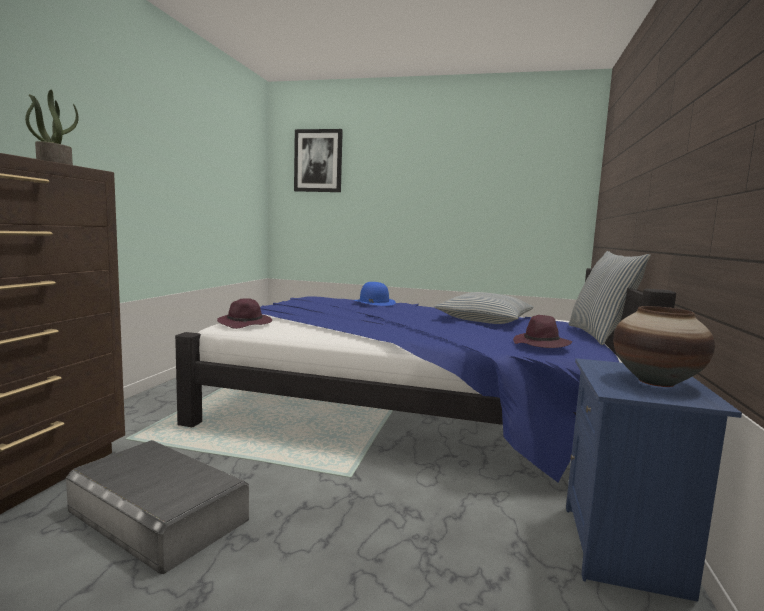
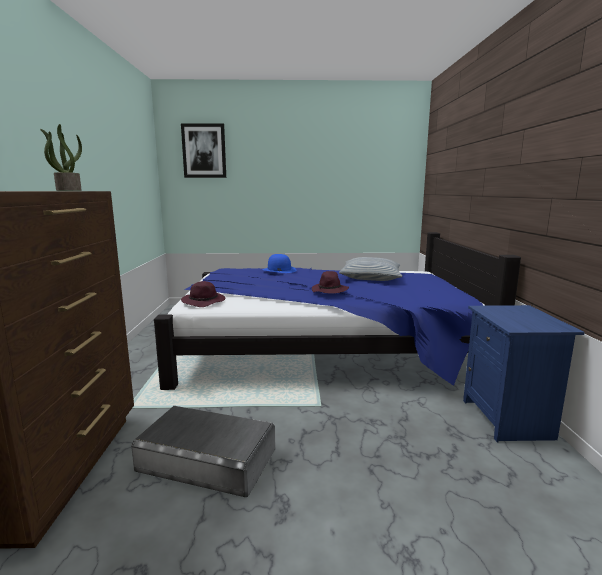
camera: 15 degrees left, 5 degrees up
(541, 345) = (429, 295): purple hat -> purple hat (330, 291)
(600, 335) = (453, 282): pillow -> none
(656, 382) = (527, 317): vase -> none

